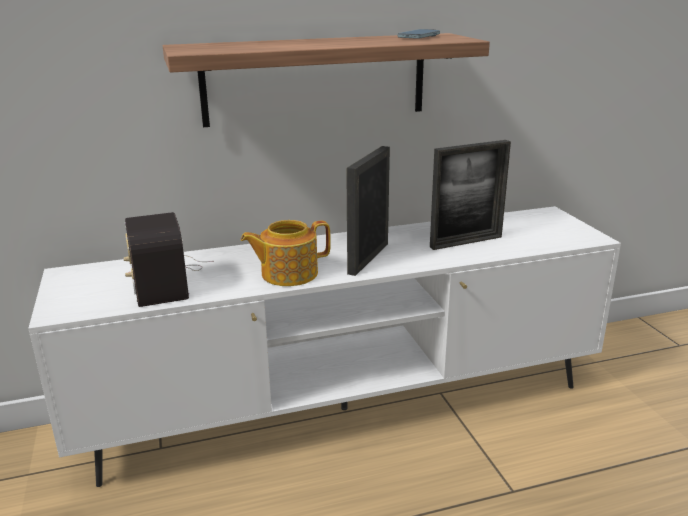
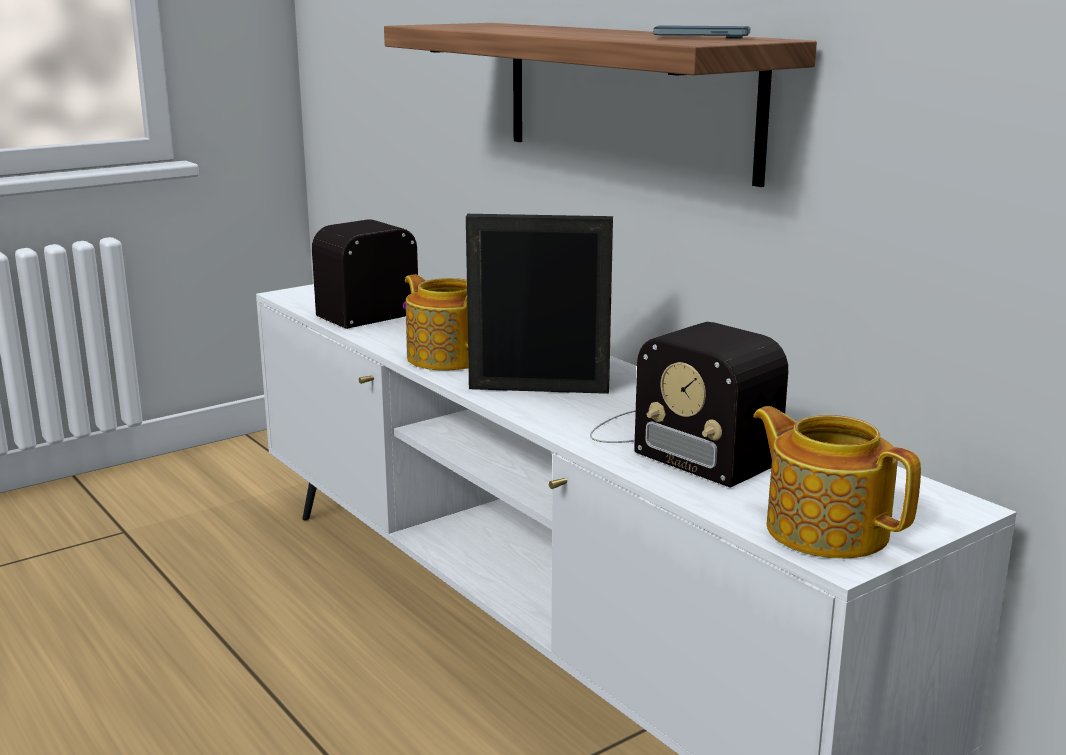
camera: 70 degrees right, 5 degrees down
(466, 242) = (677, 443): picture frame -> radio
(568, 235) = (825, 529): none -> teapot

